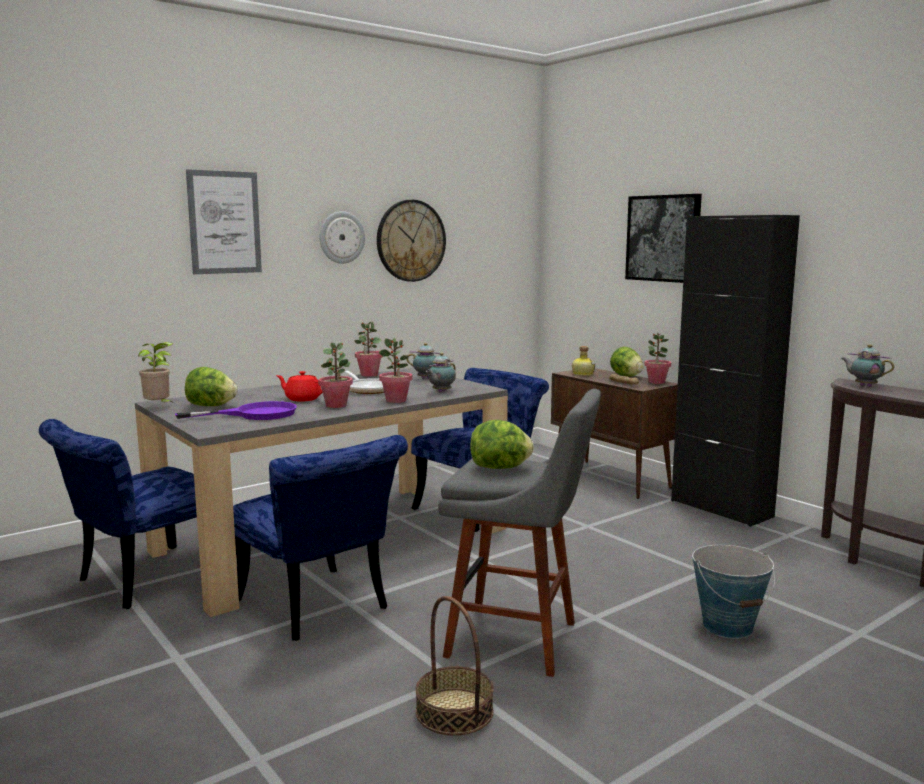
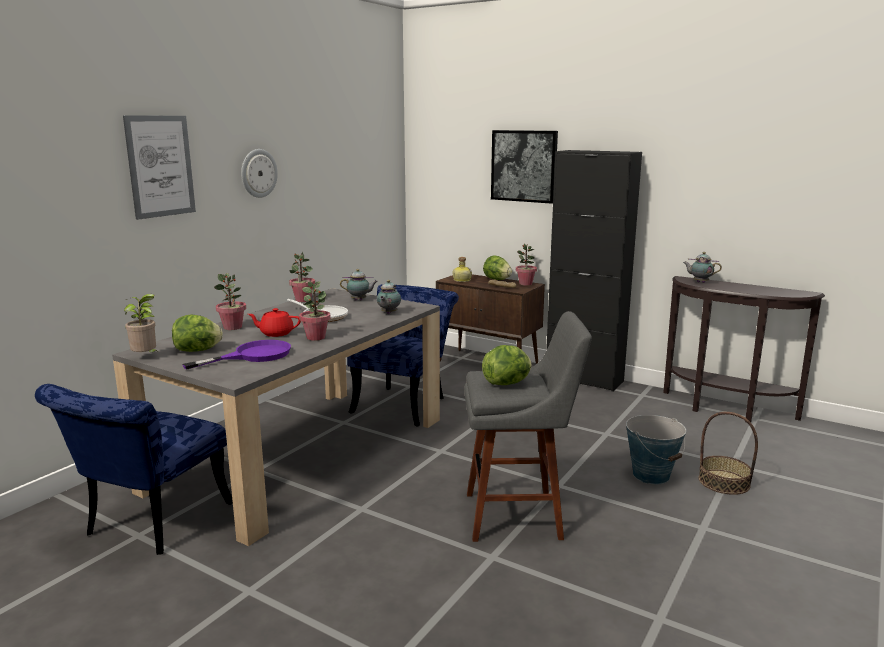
camera: 20 degrees left, 5 degrees up
(319, 609) = (341, 520): blue chair -> none
(396, 400) = (362, 327): potted plant -> potted plant (233, 327)
(411, 240) = (312, 172): wall clock -> none
(454, 711) = (514, 584): basket -> basket (724, 482)

